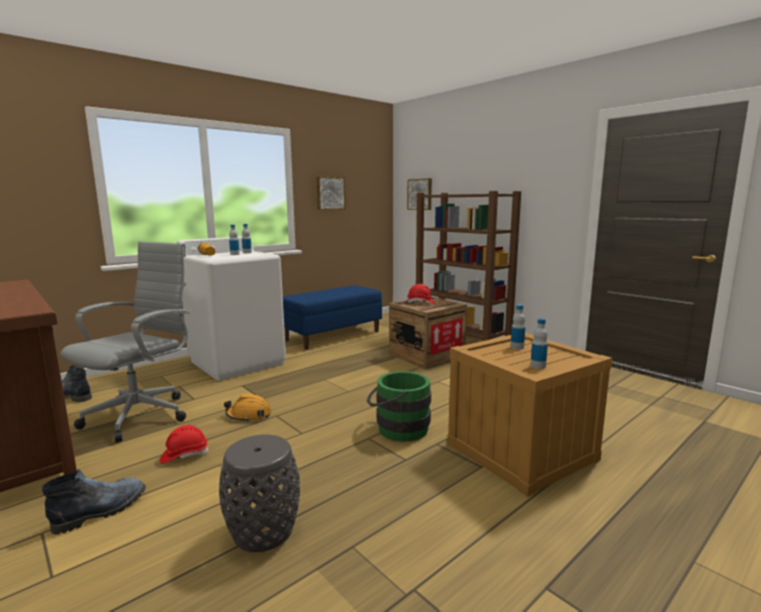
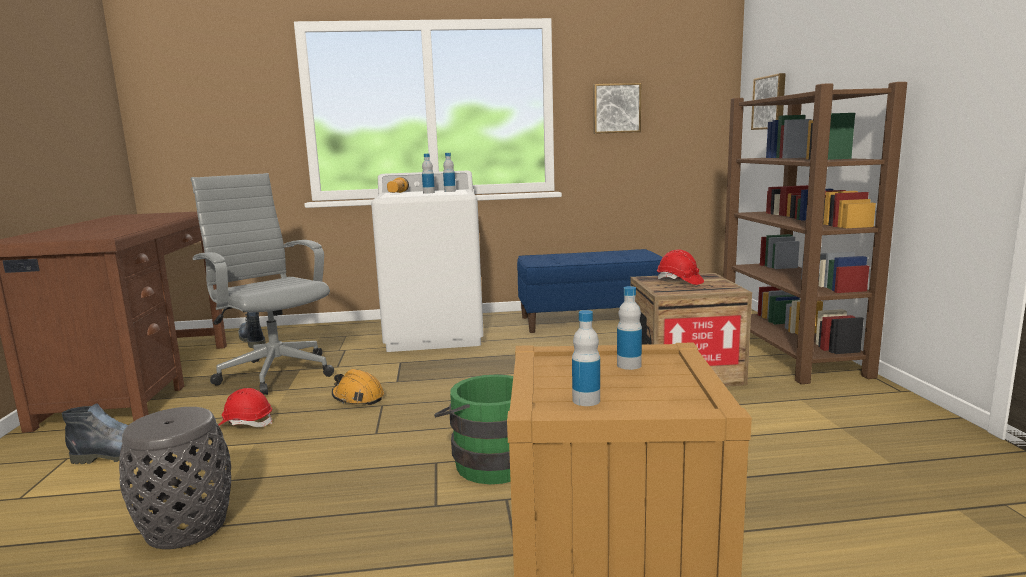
camera: 35 degrees right, 0 degrees up
(142, 415) = (274, 372): grey office chair -> grey office chair turned 105 degrees counterclockwise

